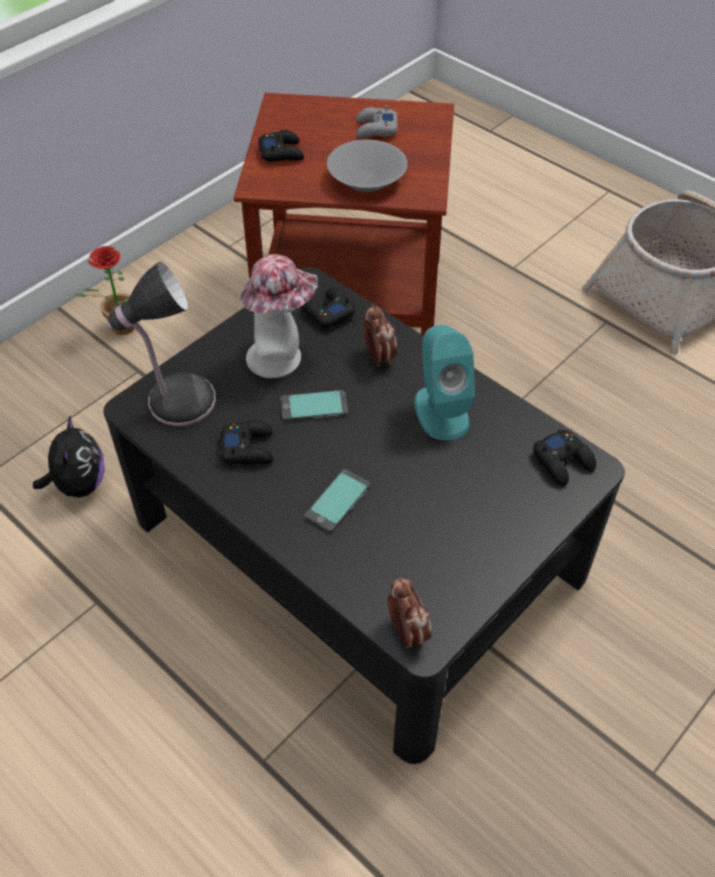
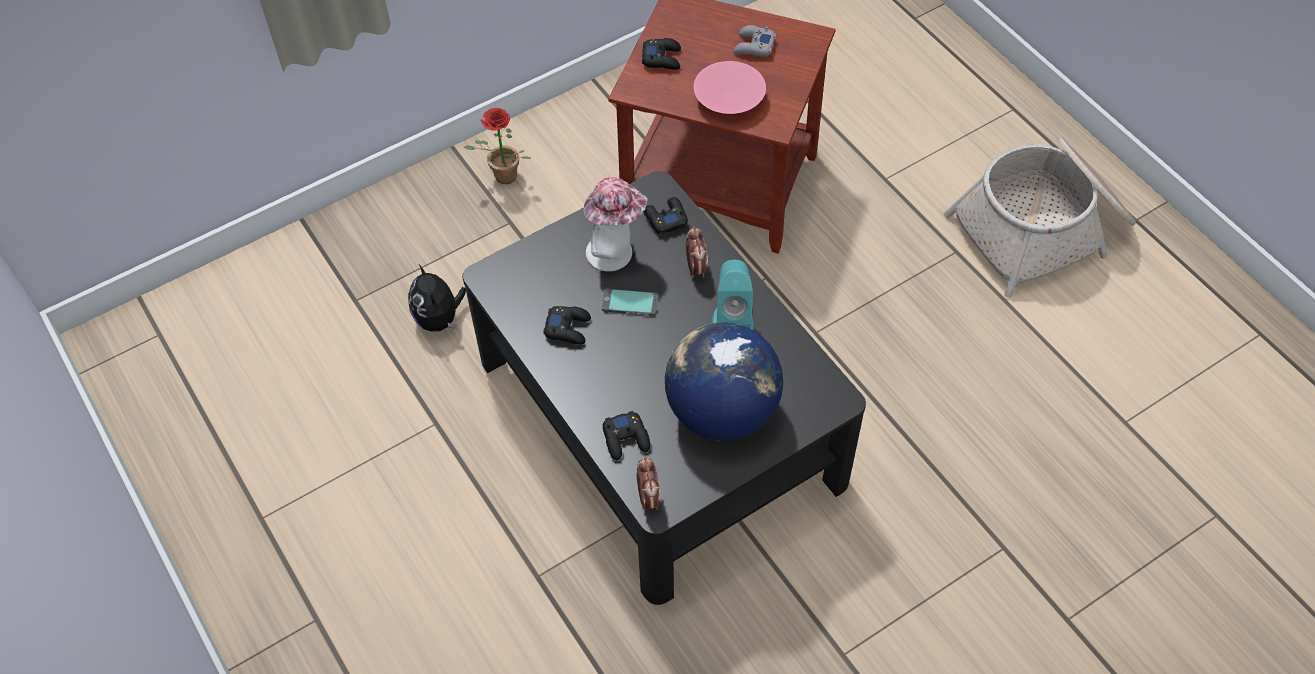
camera: 15 degrees right, 5 degrees up
(79, 484) = (439, 319): plush toy -> plush toy turned 150 degrees clockwise
(177, 401) = (522, 277): table lamp -> none
(338, 502) = (626, 387): phone -> none
(366, 178) = (729, 98): grey bowl -> pink bowl
(461, 508) = (721, 411): none -> globe
(563, 461) = (817, 389): black game controller -> black game controller (626, 439)

